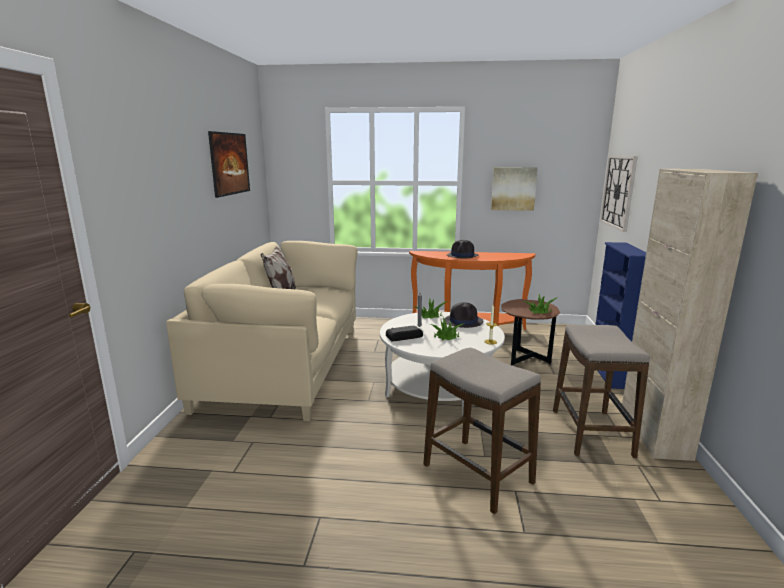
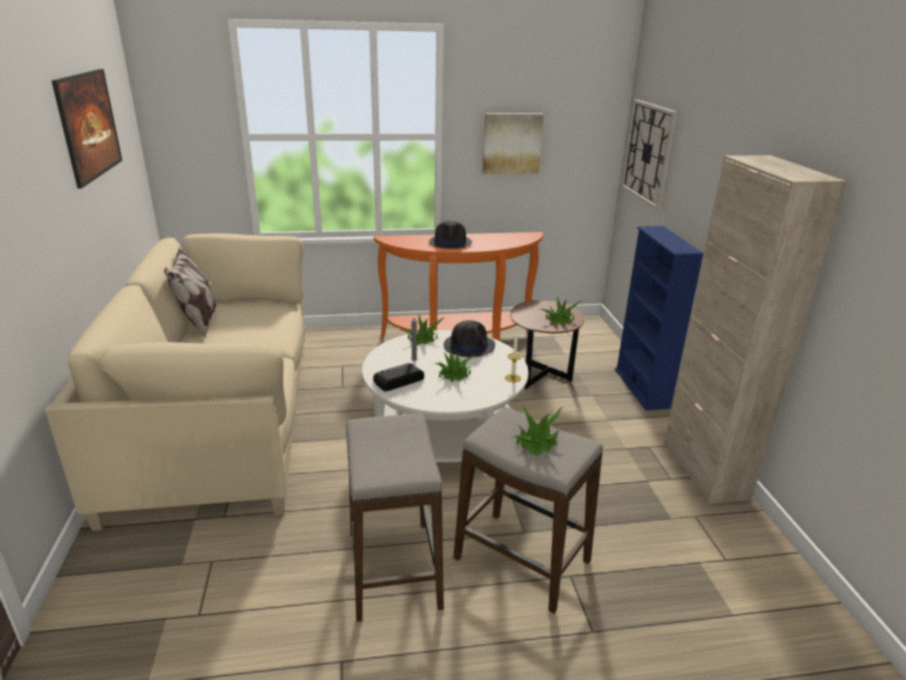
camera: 15 degrees left, 10 degrees up
(487, 368) = (537, 442): none -> potted plant
(591, 433) = (637, 479): stool -> stool (393, 569)

